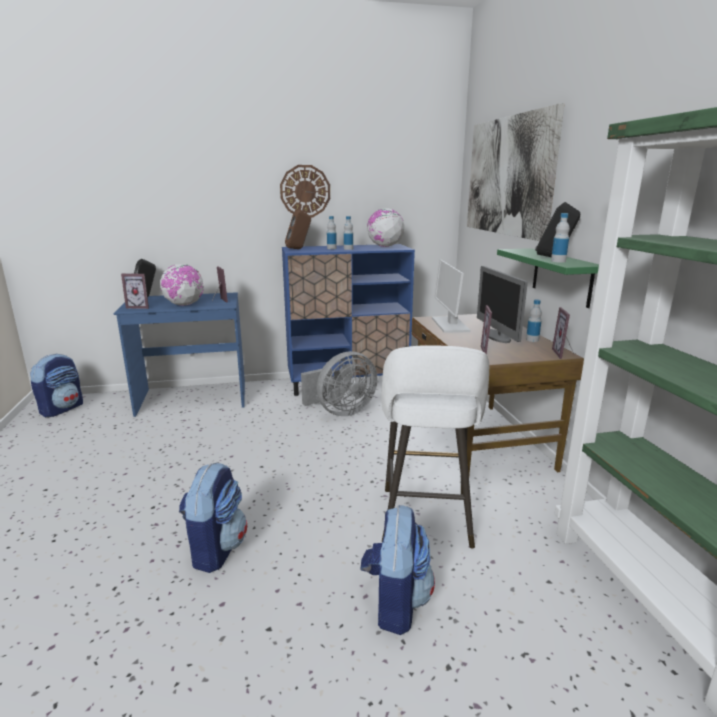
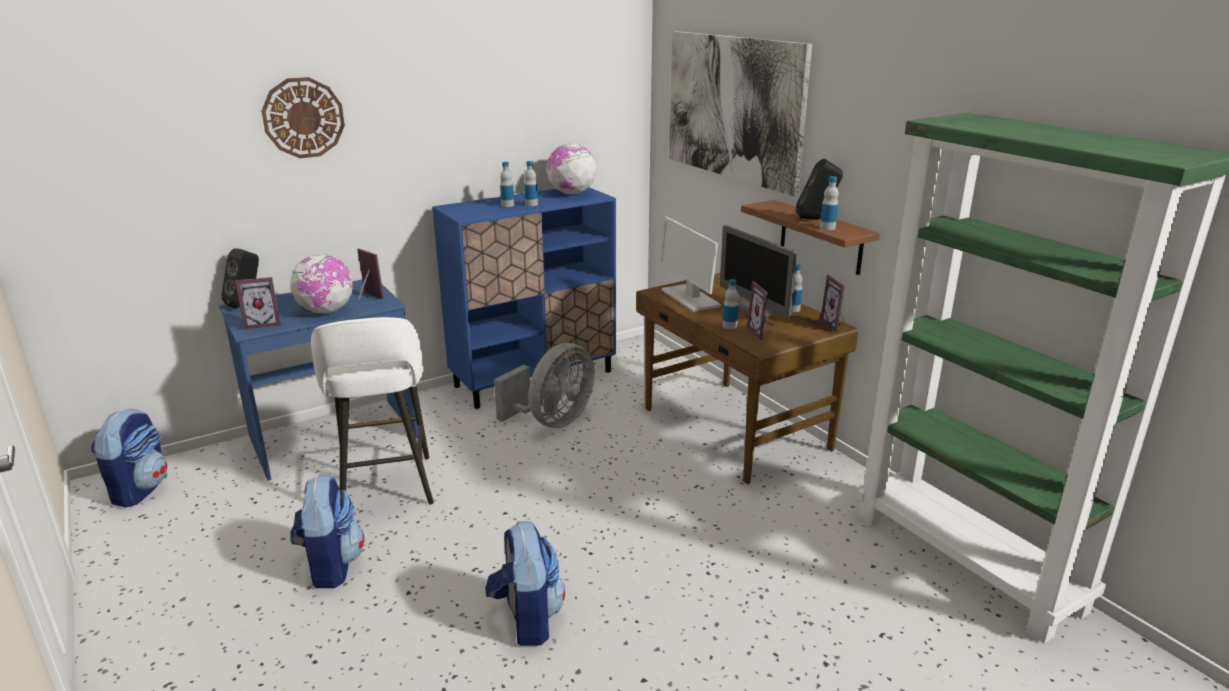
camera: 20 degrees left, 5 degrees up
(299, 249) = (464, 210): brown speaker -> none
(305, 191) = (458, 127): wall clock -> wall clock (303, 118)
(395, 603) = (748, 622): backpack -> backpack (331, 566)
(426, 519) = (729, 532): white stool -> white stool (386, 488)
(466, 344) = (729, 326): none -> bottle
(561, 276) = (821, 237): green shelf -> brown shelf

